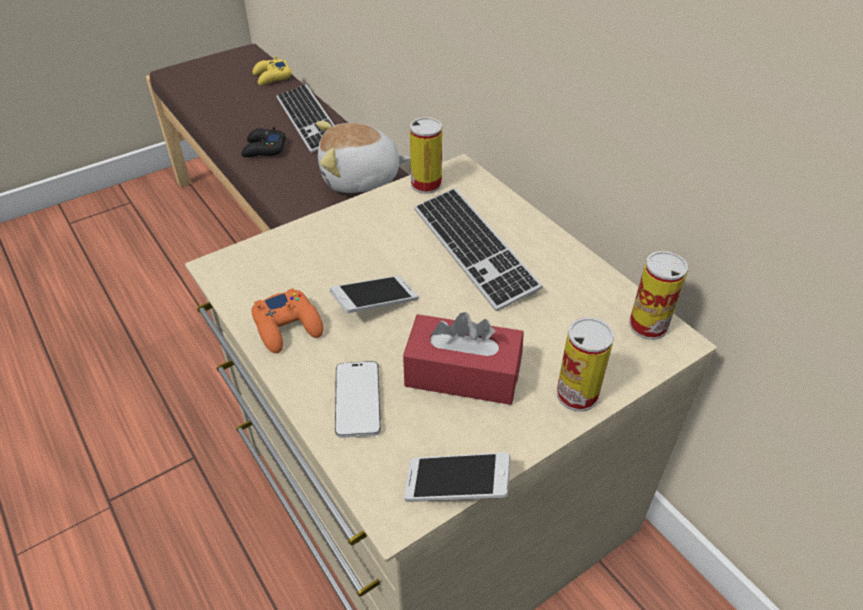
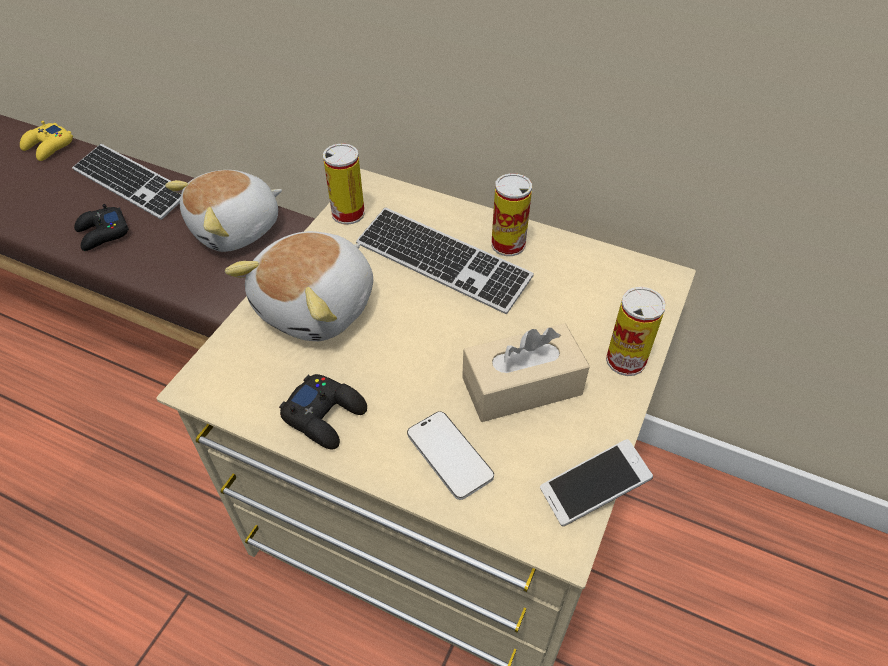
camera: 30 degrees left, 5 degrees up
(288, 326) = (325, 415): orange game controller -> black game controller
(347, 245) = (319, 307): none -> plush toy
(375, 303) = (392, 354): phone -> none
(462, 374) = (522, 386): red tissue box -> beige tissue box
(648, 325) = (635, 273): can -> can (508, 244)

